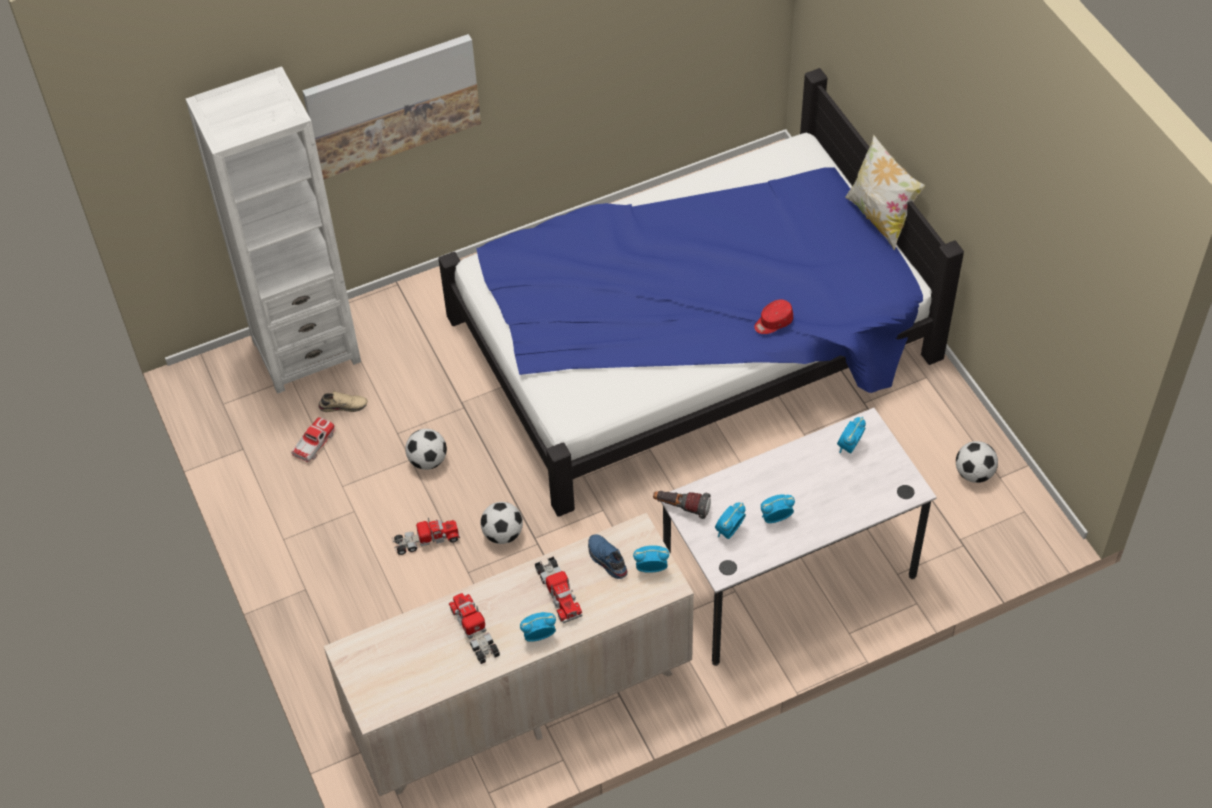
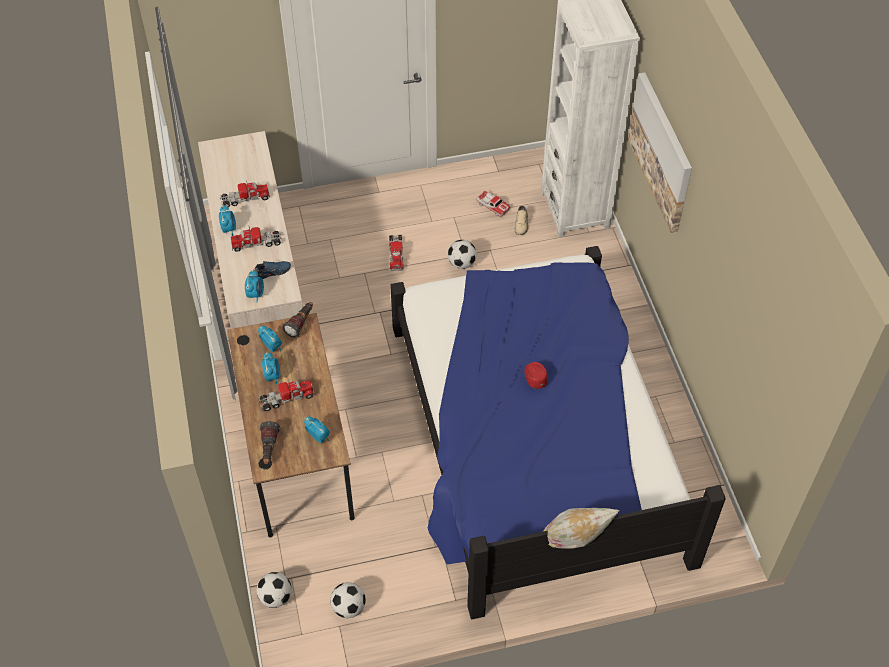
camera: 100 degrees right, 0 degrees up
(502, 534) = (388, 295): football -> football (276, 597)
(773, 322) = (472, 433): red cap -> red cap (535, 377)
(789, 577) = (297, 454): white desk -> brown desk
(805, 493) = (286, 398): none -> toy truck
(884, 492) = (269, 449): none -> flashlight

